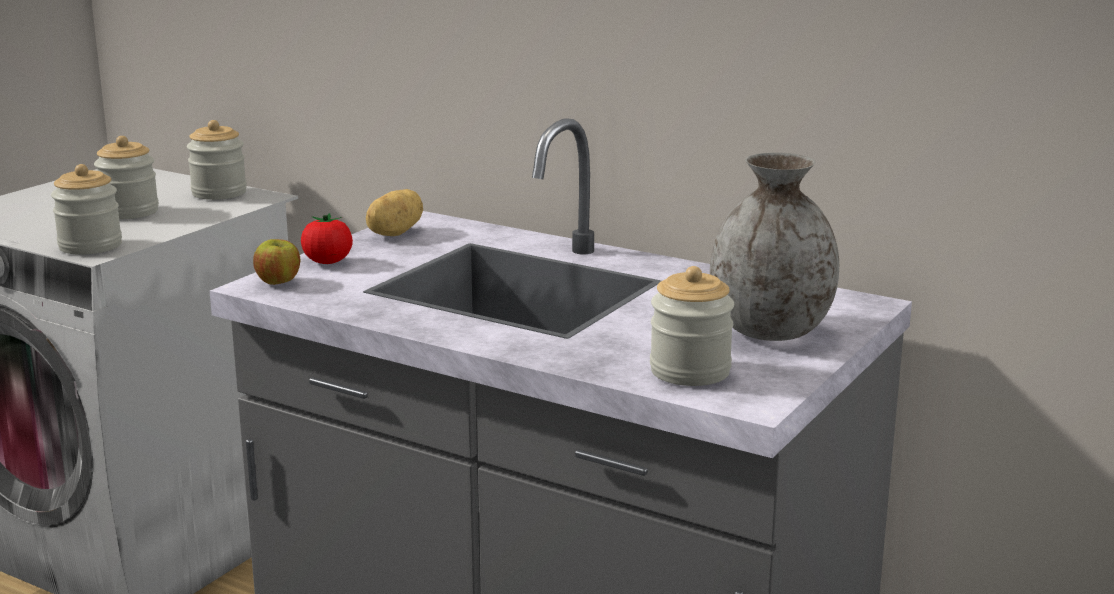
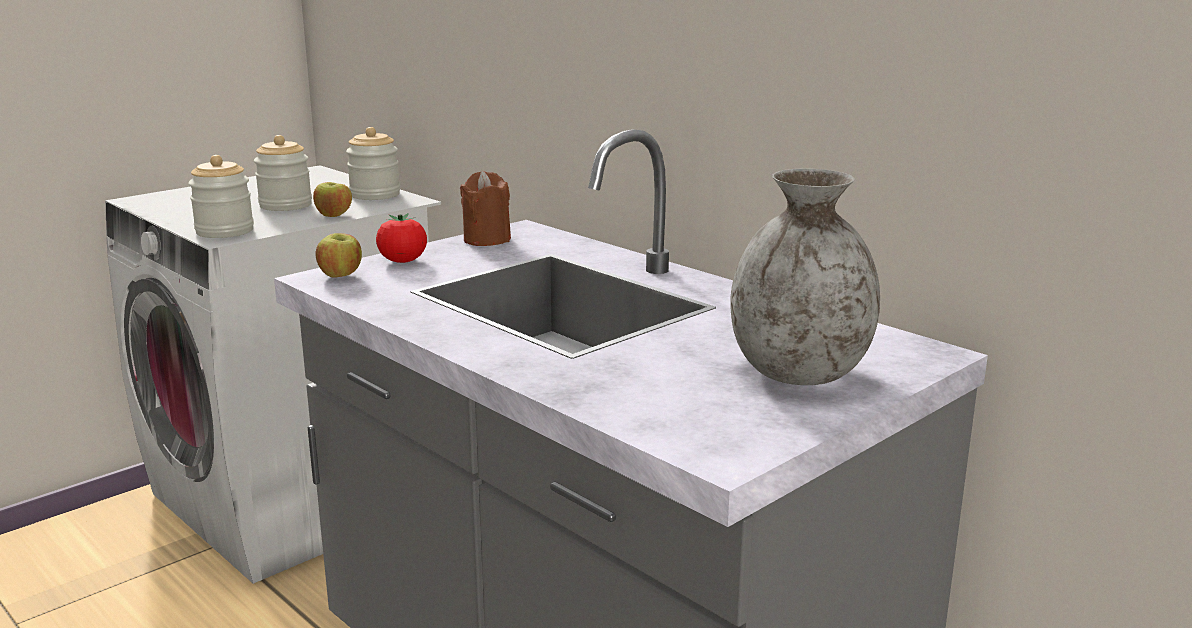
camera: 15 degrees right, 0 degrees up
(195, 219) = (333, 215): none -> apple
(393, 233) = (487, 239): potato -> brown candle
(690, 371) = (676, 409): jar -> none

